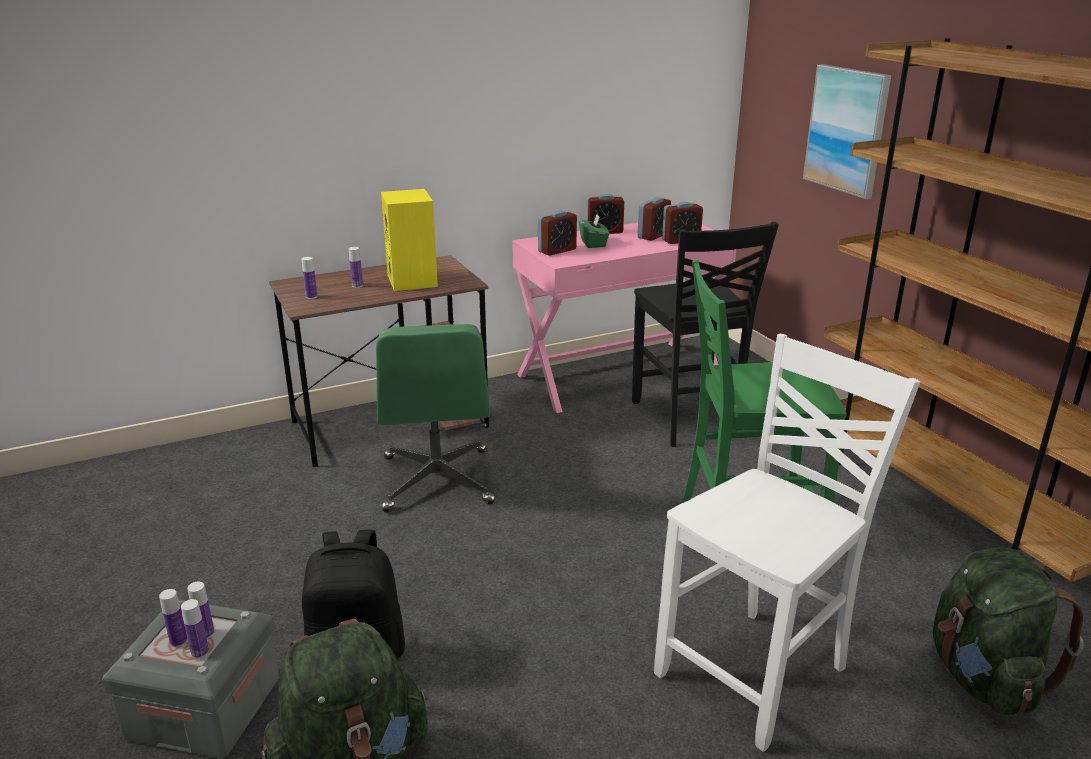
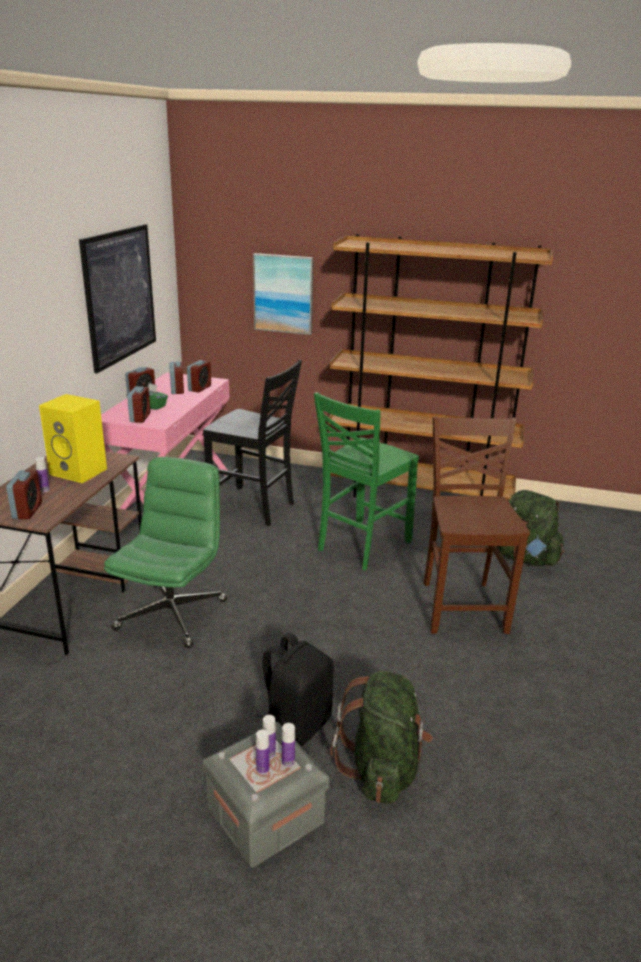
camera: 50 degrees left, 0 degrees up
(311, 297) = (27, 511): bottle -> alarm clock
(438, 481) = (172, 614): green office chair -> green office chair turned 105 degrees counterclockwise
(602, 98) = (120, 295): none -> picture
(757, 672) = (462, 606): white chair -> brown chair

